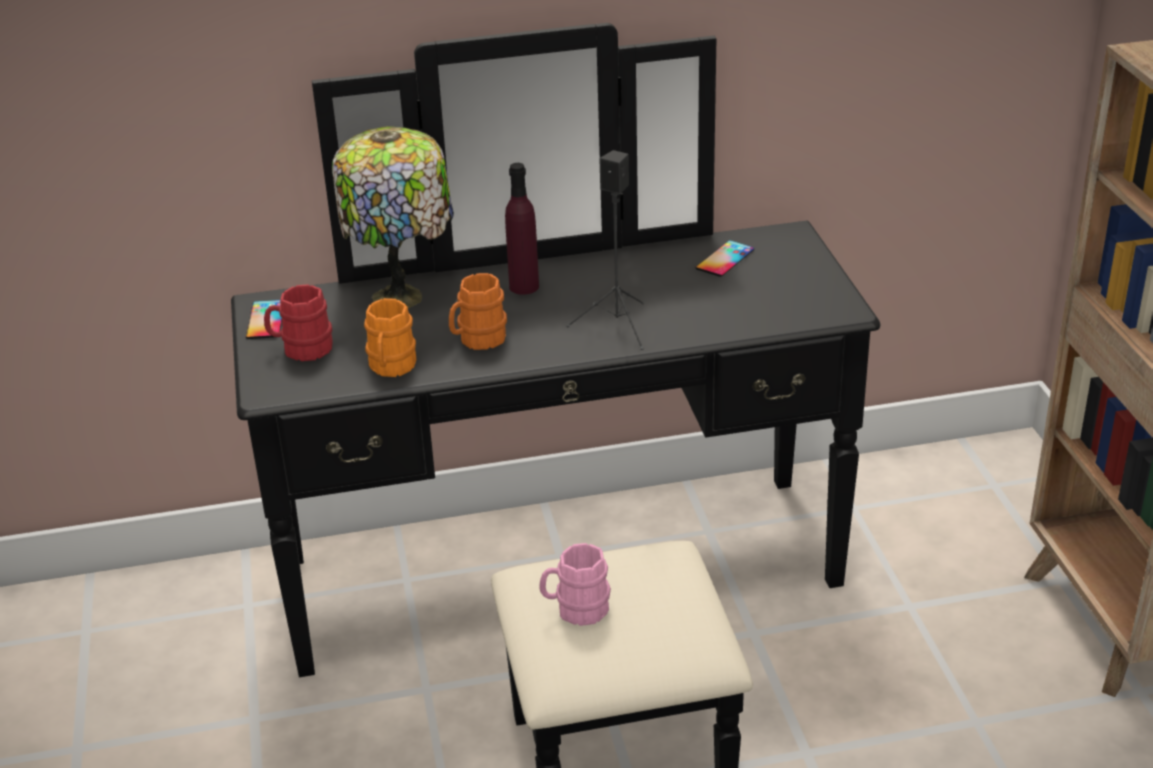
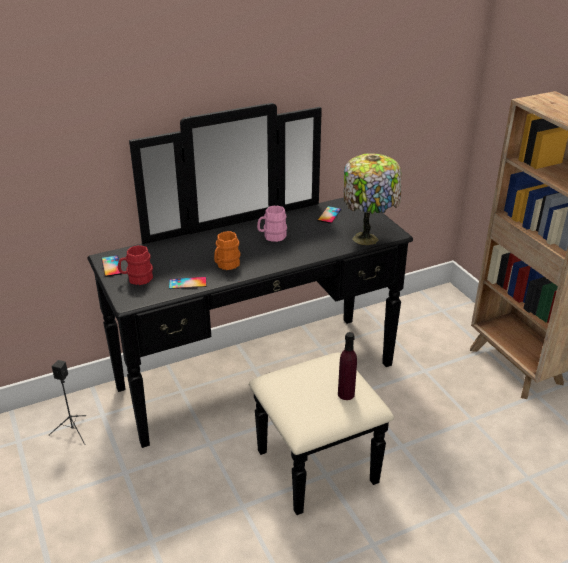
camera: 15 degrees left, 0 degrees up
(391, 368) = (187, 283): orange mug -> phone
(402, 297) = (178, 248): table lamp -> table lamp (367, 238)
(524, 287) = (238, 237): purple bottle -> purple bottle (346, 394)
(576, 609) = (301, 392): pink mug -> pink mug (272, 236)
(618, 326) = (292, 251): black speaker -> black speaker (73, 431)

